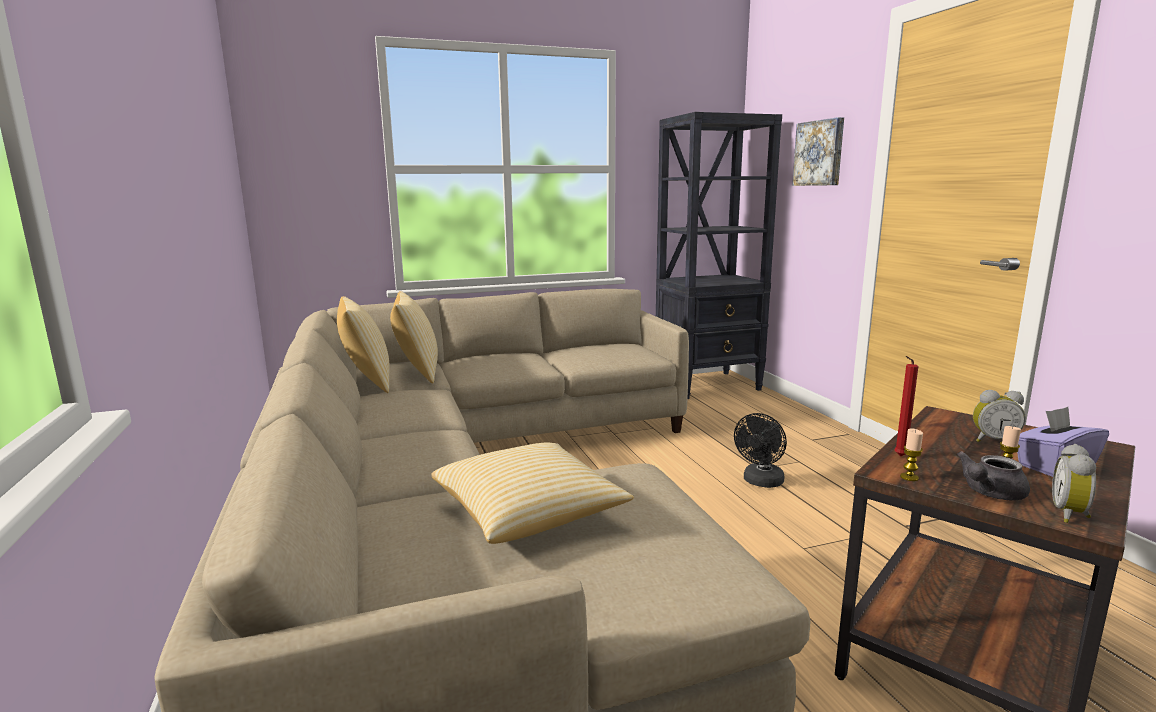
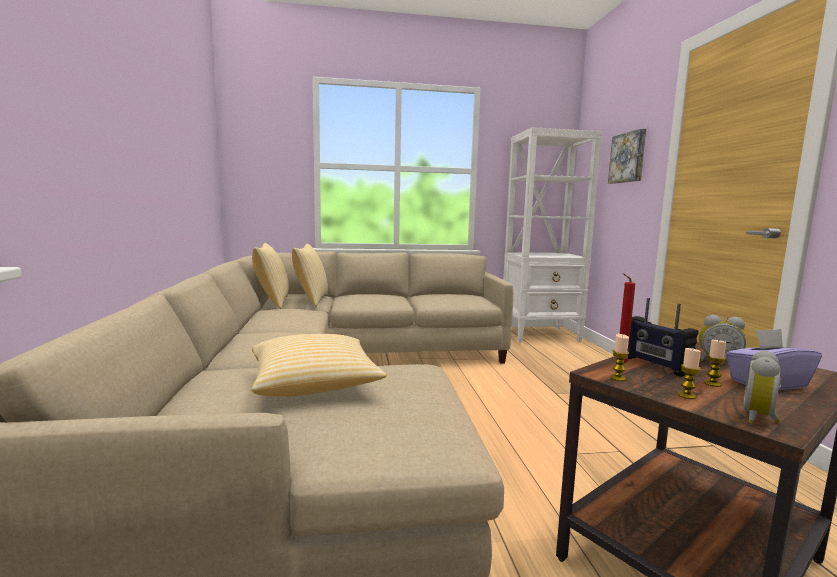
camera: 10 degrees right, 5 degrees down
(708, 385) = (540, 335): black bookcase -> white bookcase
(761, 482) = (554, 403): black fan -> none
(934, 453) = (654, 365): none -> radio
(989, 493) = (686, 395): grey teapot -> candle

